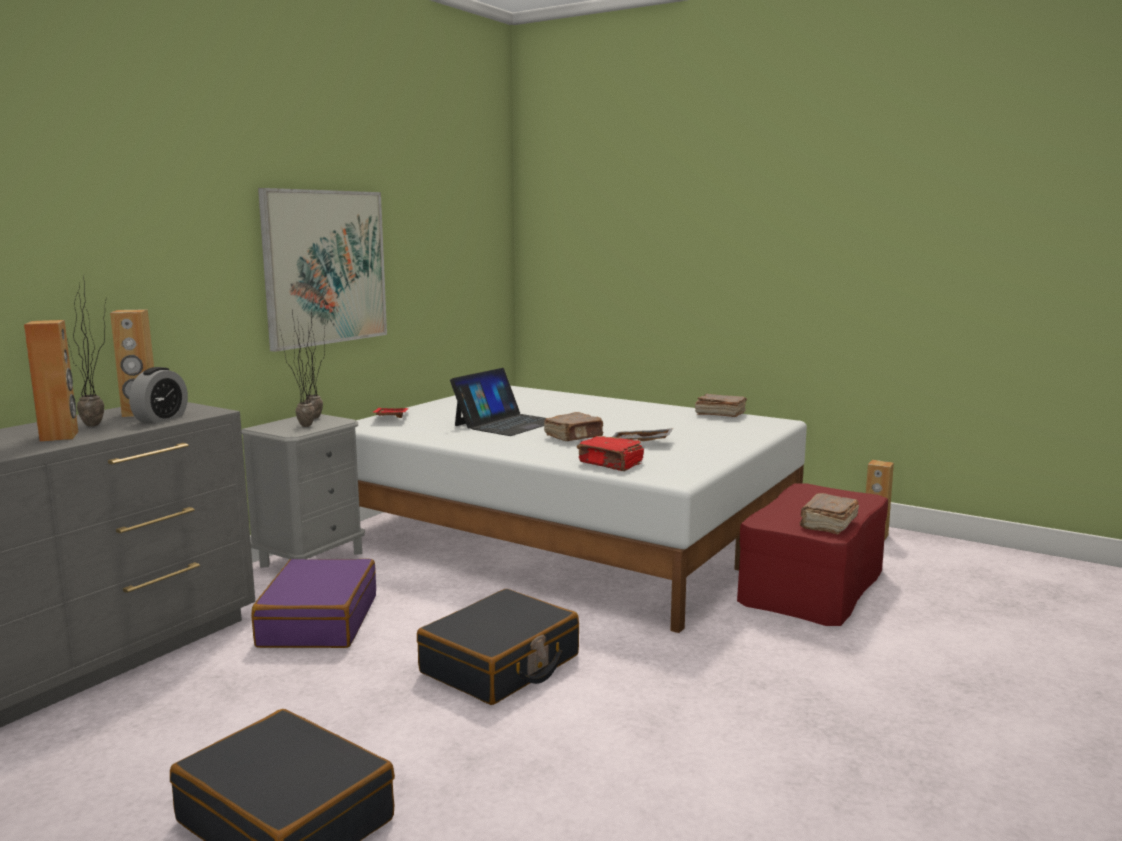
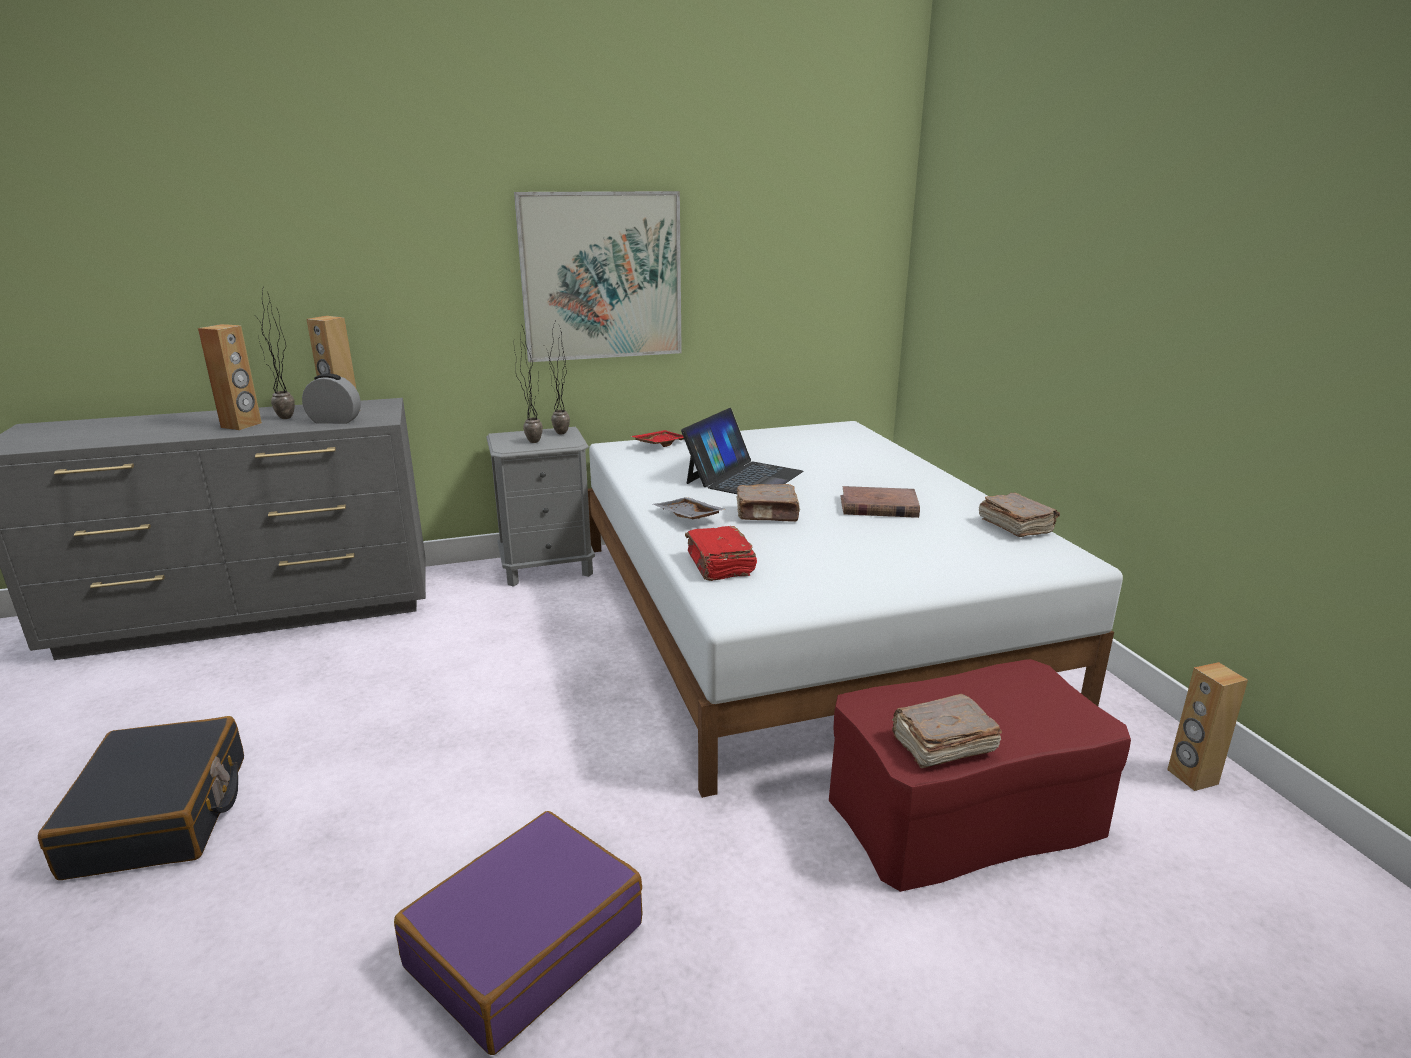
camera: 40 degrees right, 10 degrees up
(161, 419) = (335, 421): alarm clock -> alarm clock turned 150 degrees counterclockwise
(318, 621) = (456, 634): purple suitcase -> purple suitcase (525, 944)
(501, 665) = (498, 748): black suitcase -> none
(506, 423) = (743, 477): laptop -> laptop turned 45 degrees counterclockwise
(629, 421) = (878, 507): none -> brown book
(641, 443) = (819, 544): grey tray -> grey tray (687, 517)

